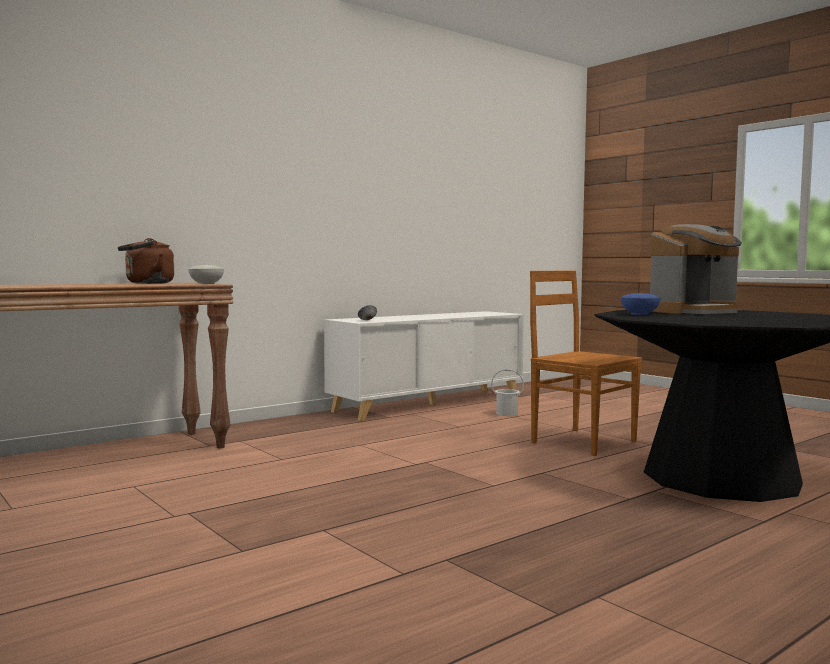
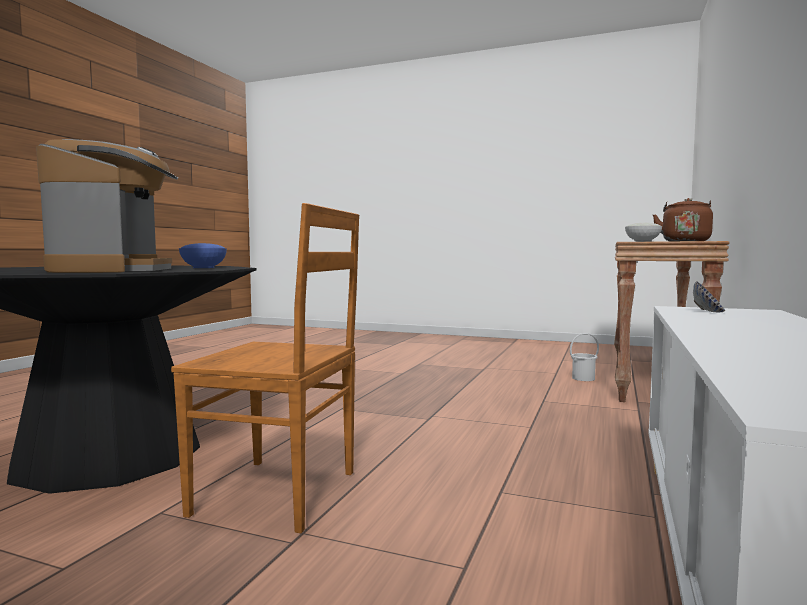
camera: 150 degrees right, 0 degrees up
(506, 413) = (499, 581): white bucket -> white bucket (583, 378)
(693, 312) = (114, 270): coffee machine -> coffee machine turned 135 degrees clockwise

